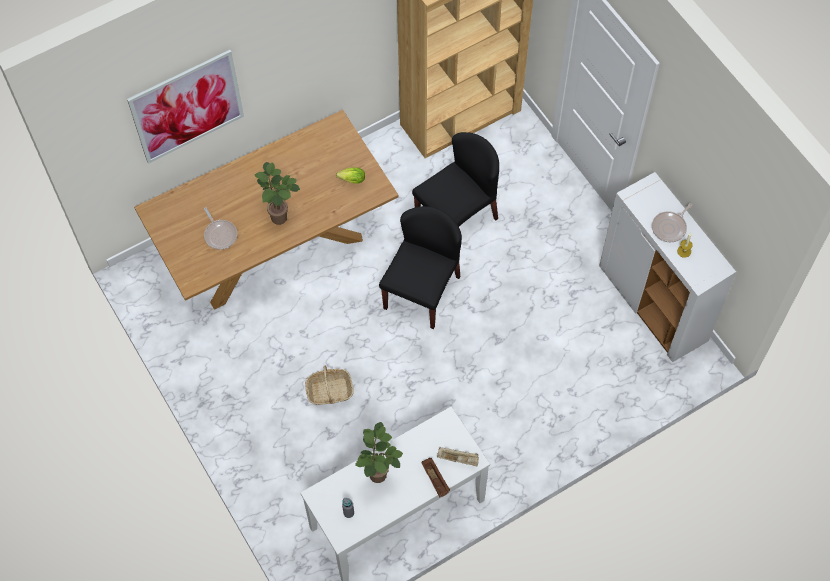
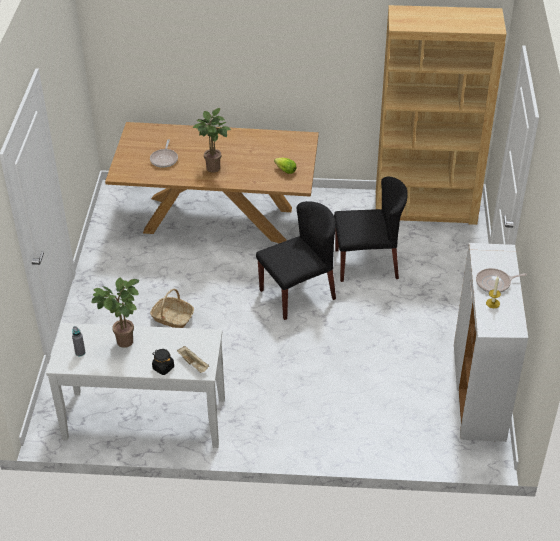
camera: 35 degrees right, 20 degrees down
(187, 106) = (187, 47): picture -> none
(436, 480) = (163, 368): brown tray -> black jar

